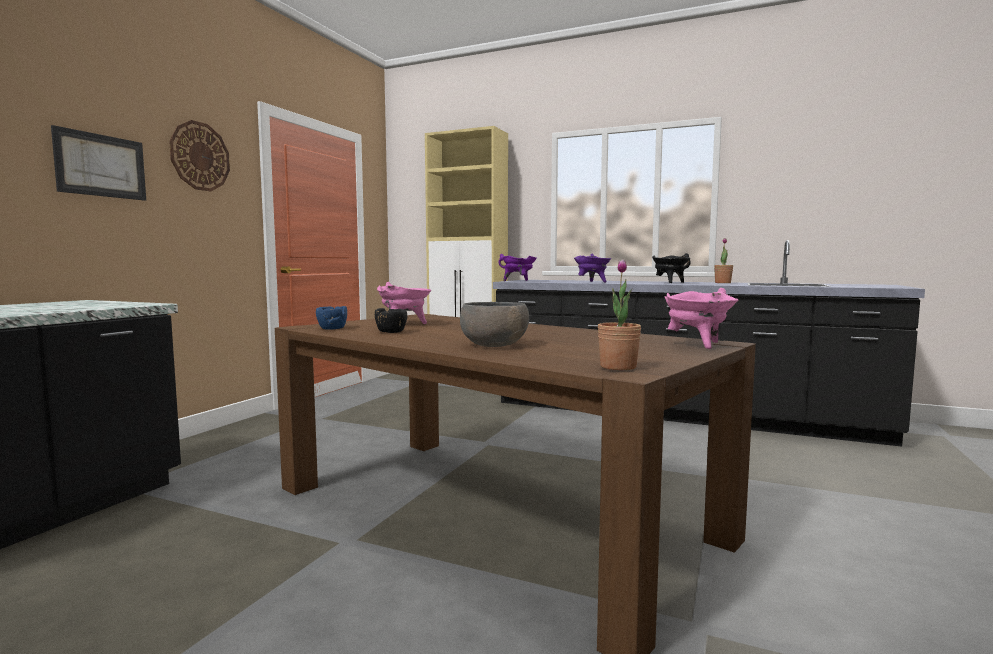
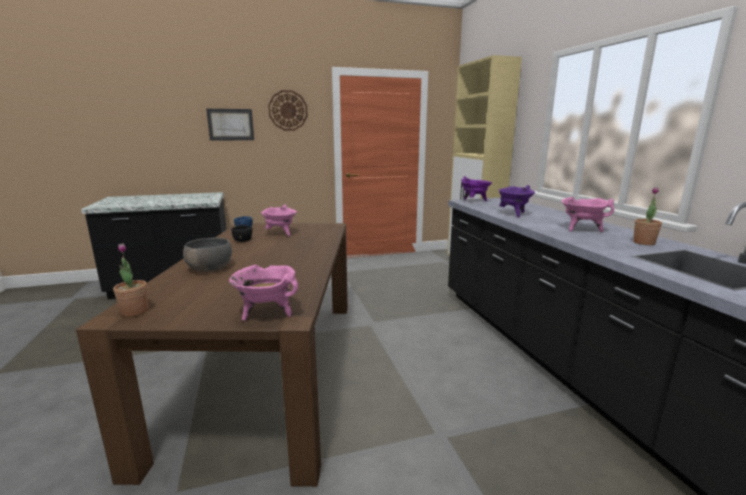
camera: 50 degrees right, 10 degrees up
(670, 282) = (581, 229): black cooking pot -> pink cooking pot

